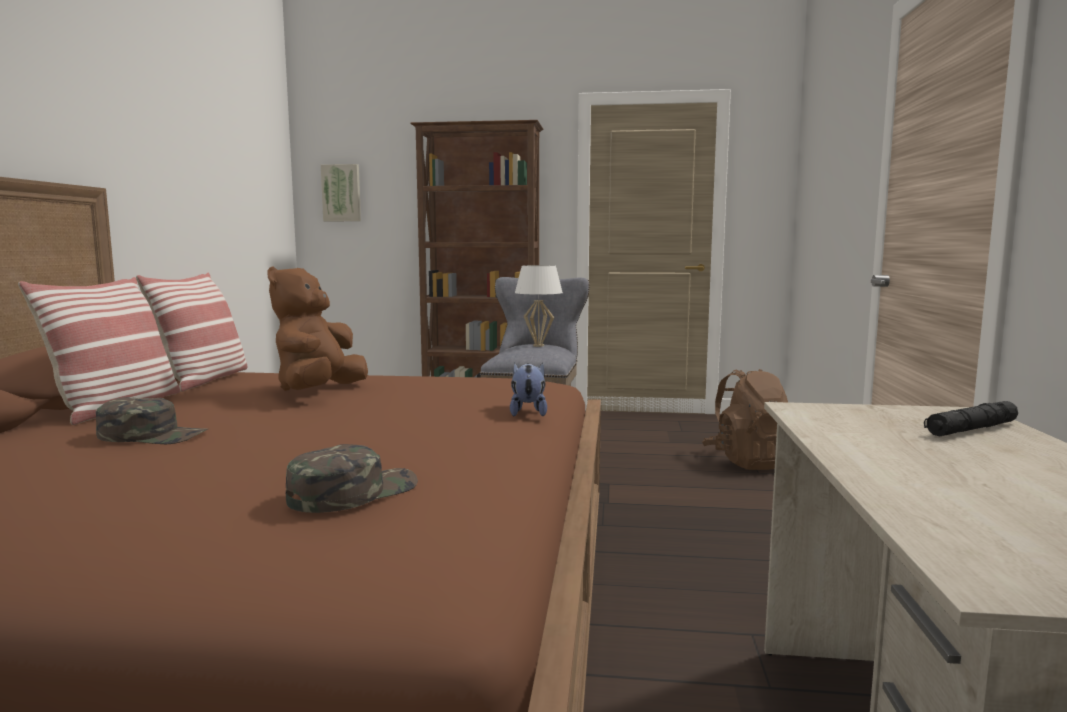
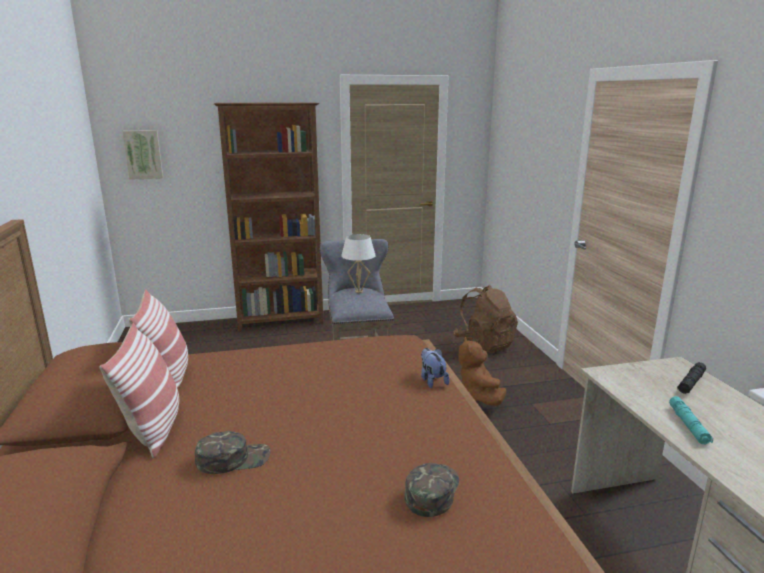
camera: 20 degrees left, 10 degrees up
(319, 392) = (278, 380): brown plush toy -> brown plush toy (478, 397)
(899, 465) = (688, 425): none -> turquoise flashlight

